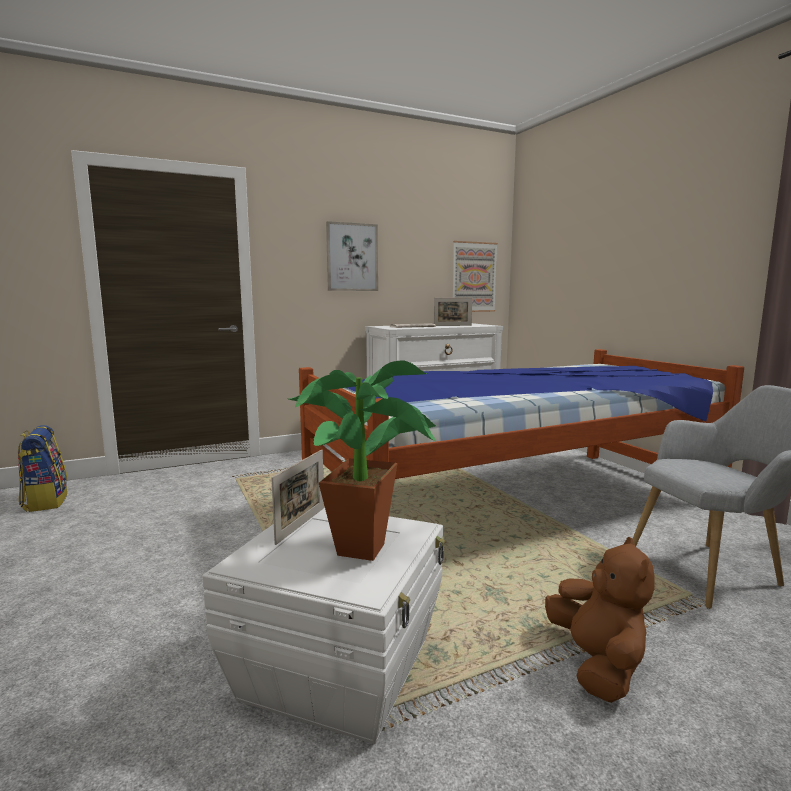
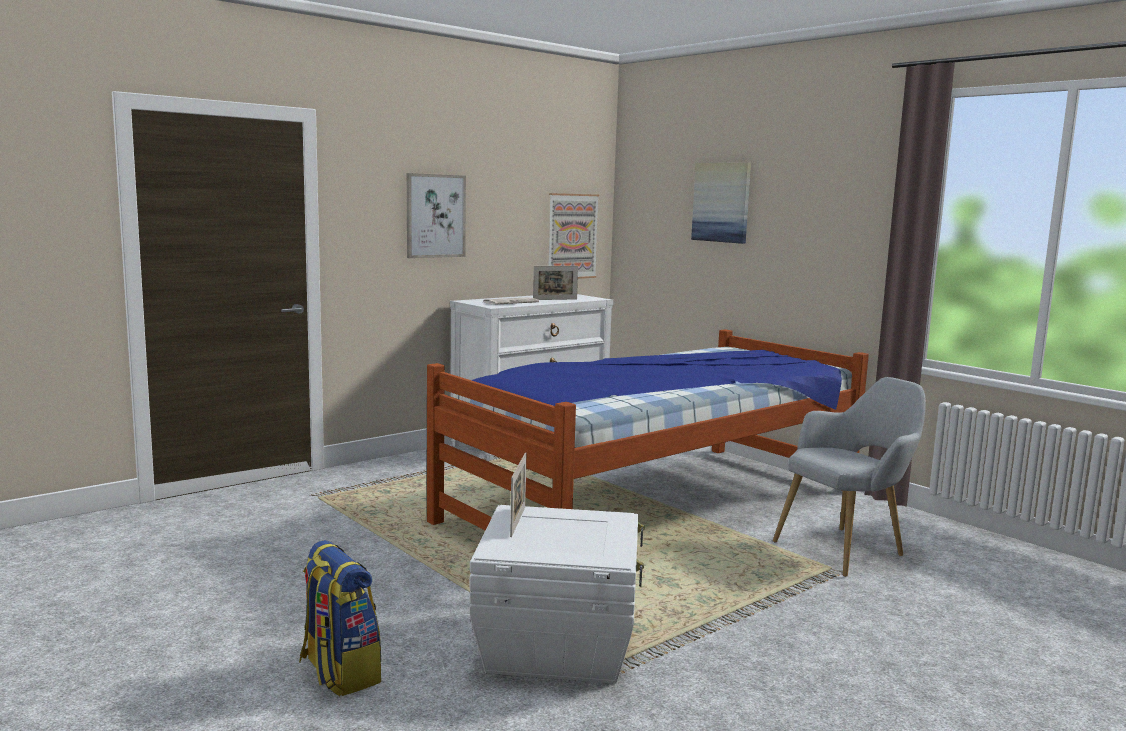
camera: 15 degrees left, 0 degrees up
(45, 501) = (92, 538): backpack -> backpack (339, 672)
(369, 546) = (590, 532): potted plant -> none
(597, 664) = (765, 621): brown plush toy -> none
(599, 236) = (721, 202): none -> picture

